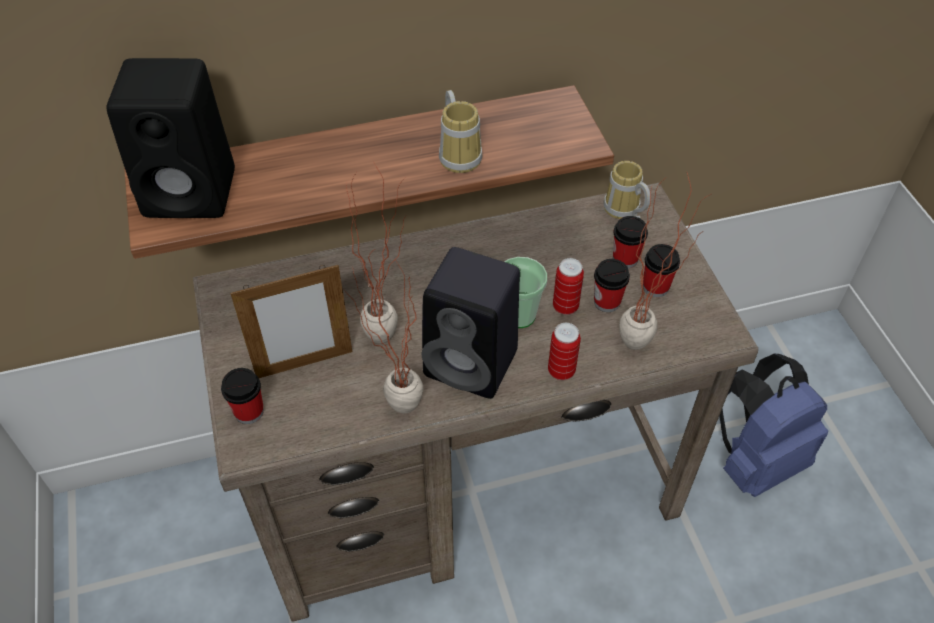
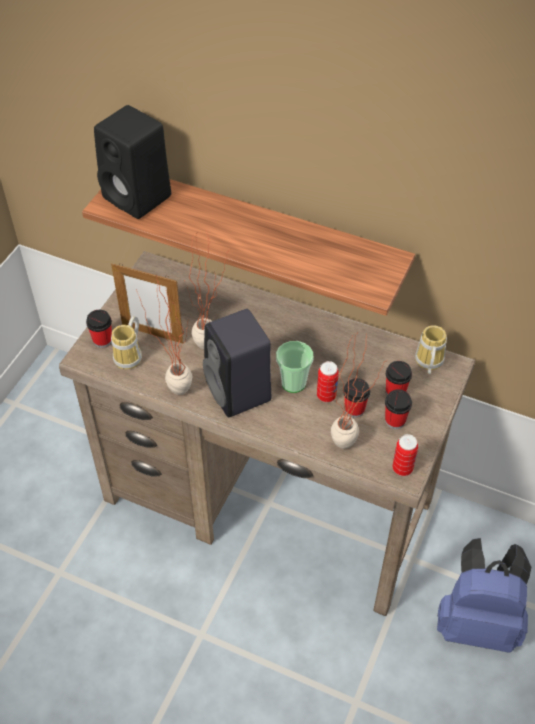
camera: 40 degrees right, 0 degrees up
(460, 155) = (297, 257): mug -> mug (131, 356)
(561, 371) = (283, 429): can -> can (402, 468)

